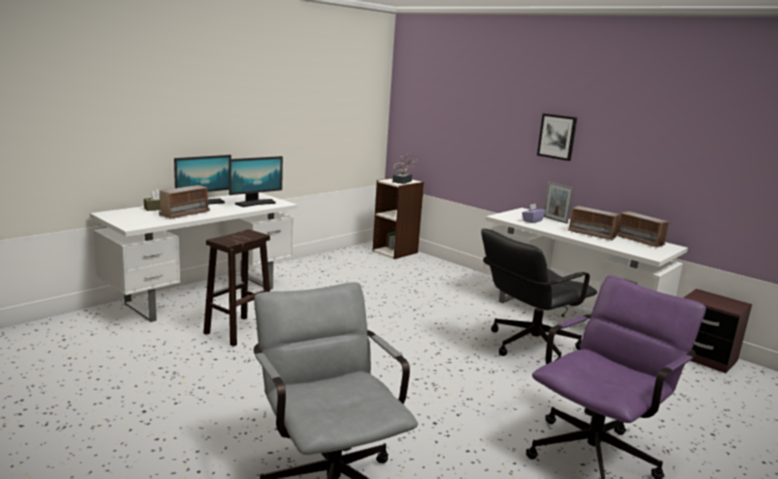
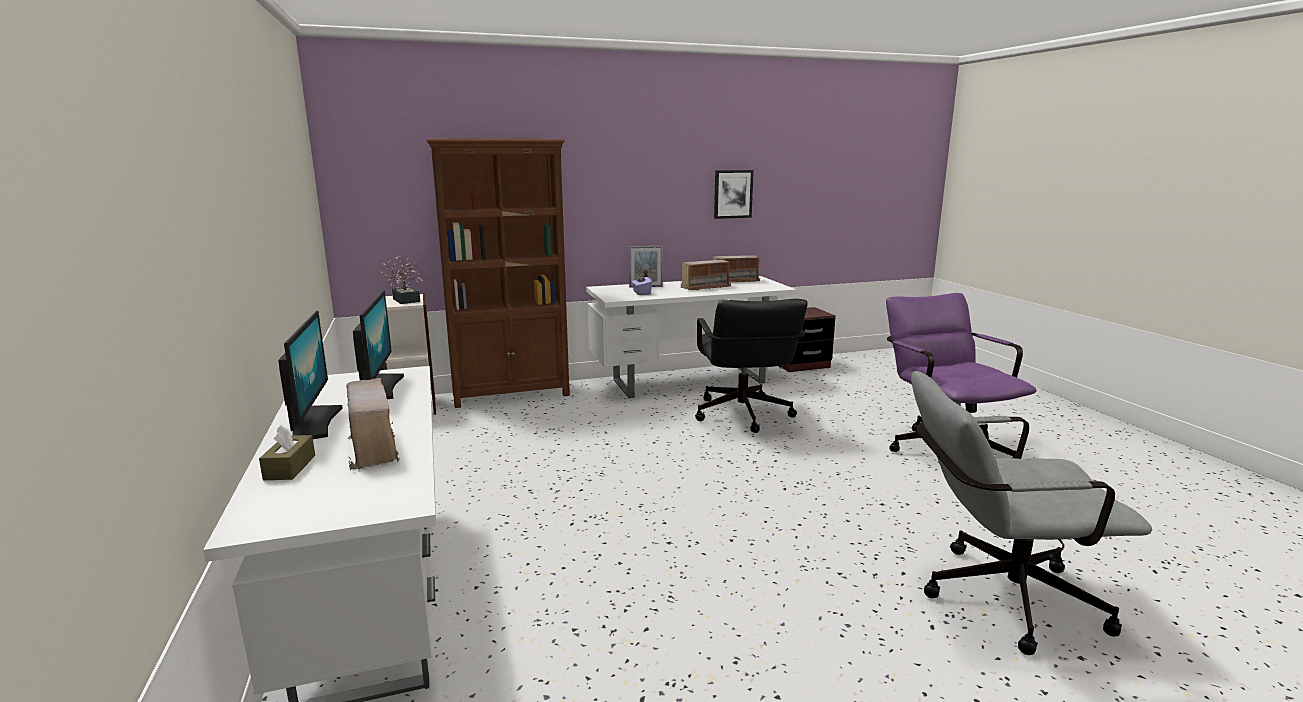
camera: 60 degrees left, 0 degrees up
(238, 331) = (561, 588): brown stool -> none
(450, 269) = (511, 394): none -> brown bookcase
(557, 136) = (614, 194): picture -> picture (733, 194)

